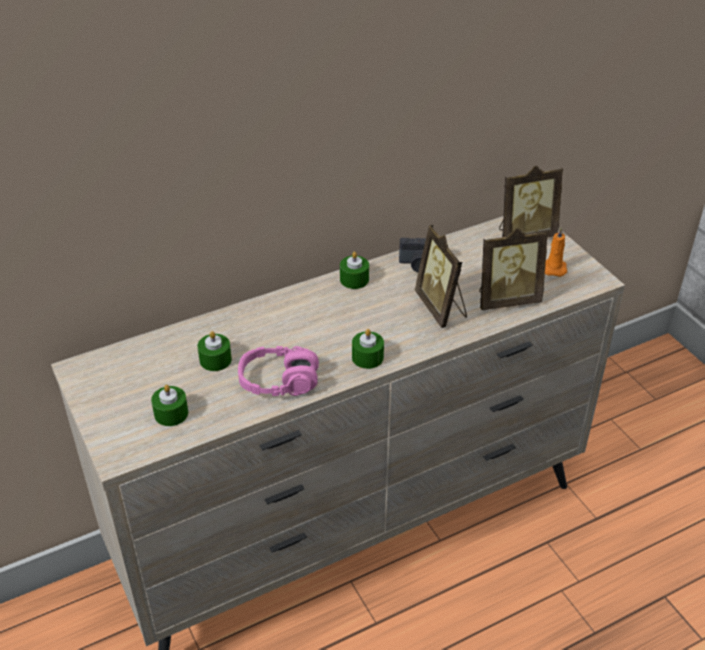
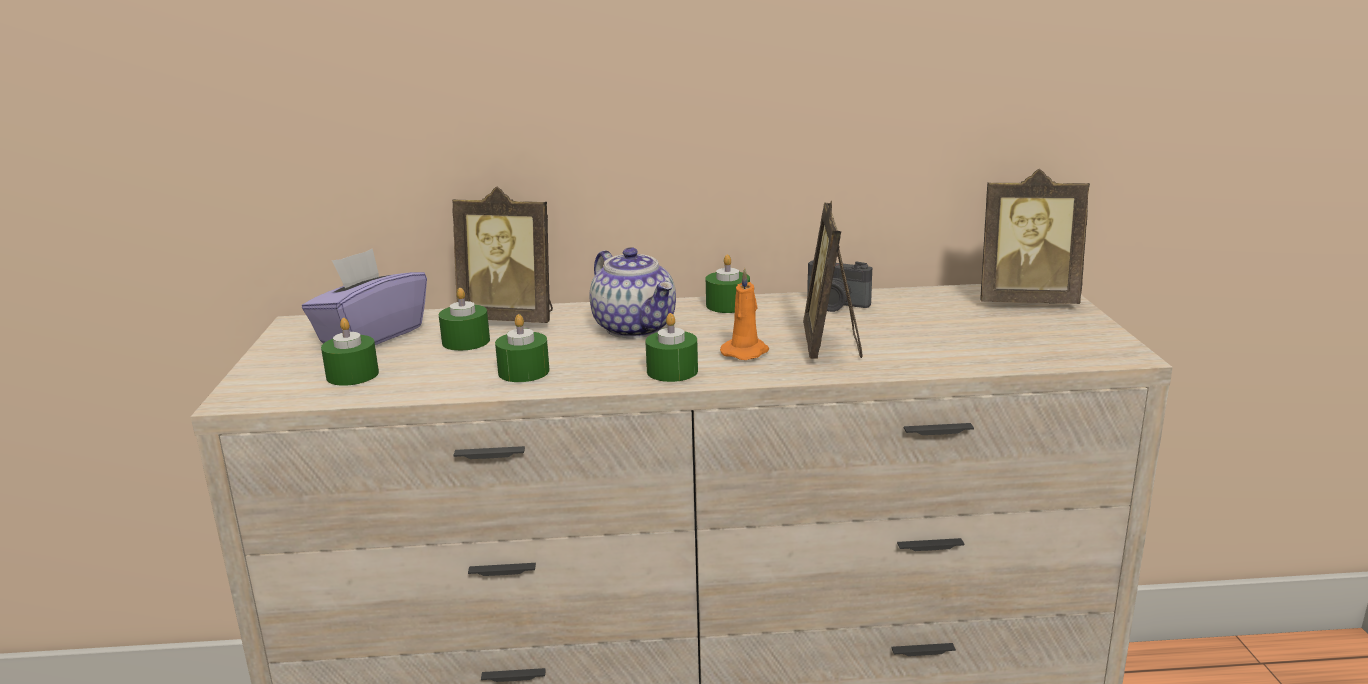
camera: 25 degrees right, 20 degrees down
(144, 370) = (371, 336): none -> purple tissue box
(279, 381) = (523, 372): pink headphones -> green candle
(314, 318) = (636, 328): none -> teapot
(506, 299) = (945, 351): picture frame -> picture frame (511, 318)
(553, 268) = (1052, 334): orange candle -> orange candle (746, 352)

